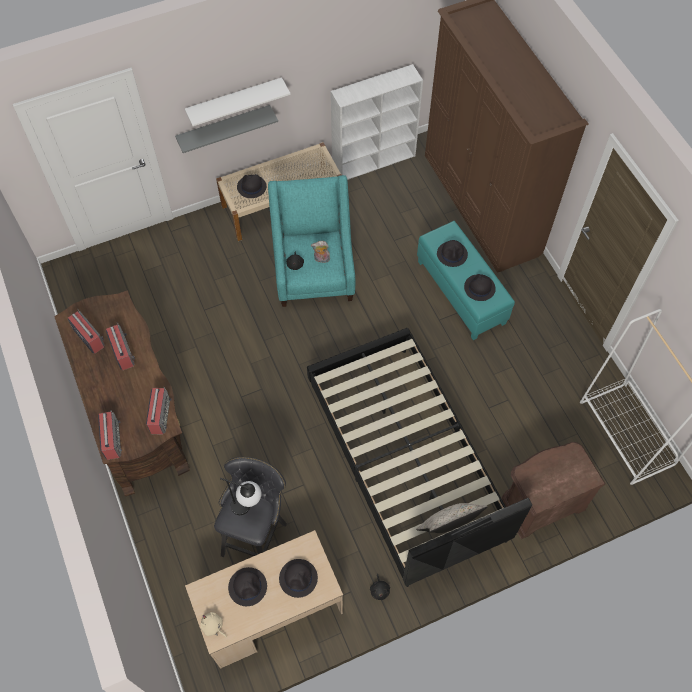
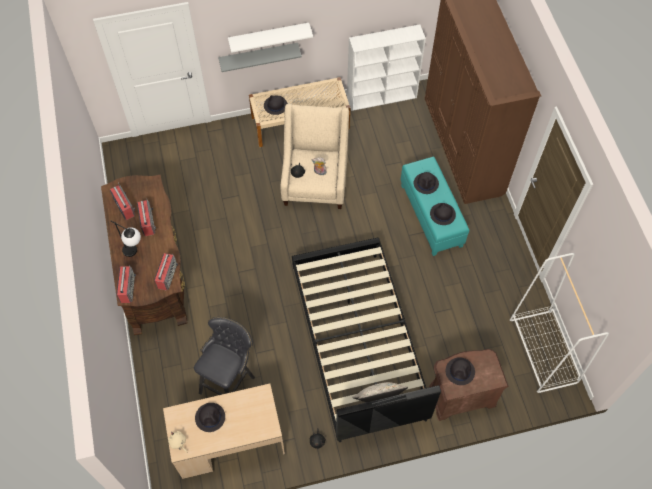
camera: 10 degrees right, 0 degrees up
(248, 508) = (222, 358): table lamp -> table lamp (135, 253)
(298, 578) = (250, 417): black hat -> black hat (460, 371)
(314, 272) = (315, 181): turquoise armchair -> beige armchair

